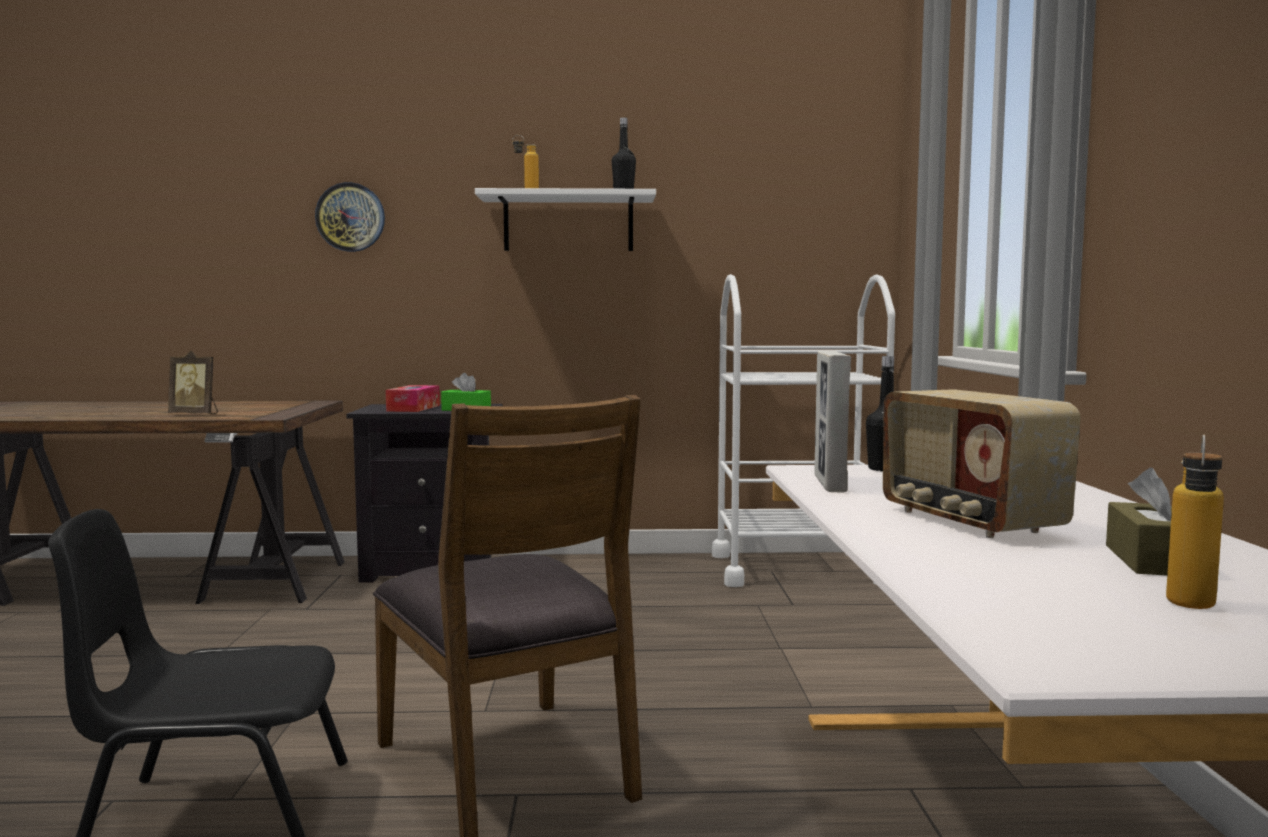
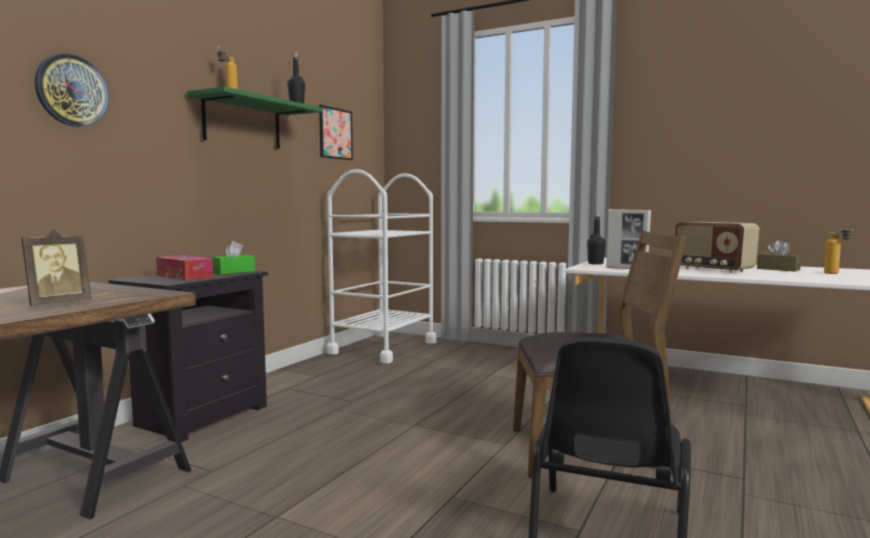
camera: 60 degrees left, 0 degrees up
(568, 223) = (242, 123): white shelf -> green shelf
(760, 217) = (335, 133): none -> picture
(967, 521) = (713, 270): radio -> radio turned 45 degrees clockwise

